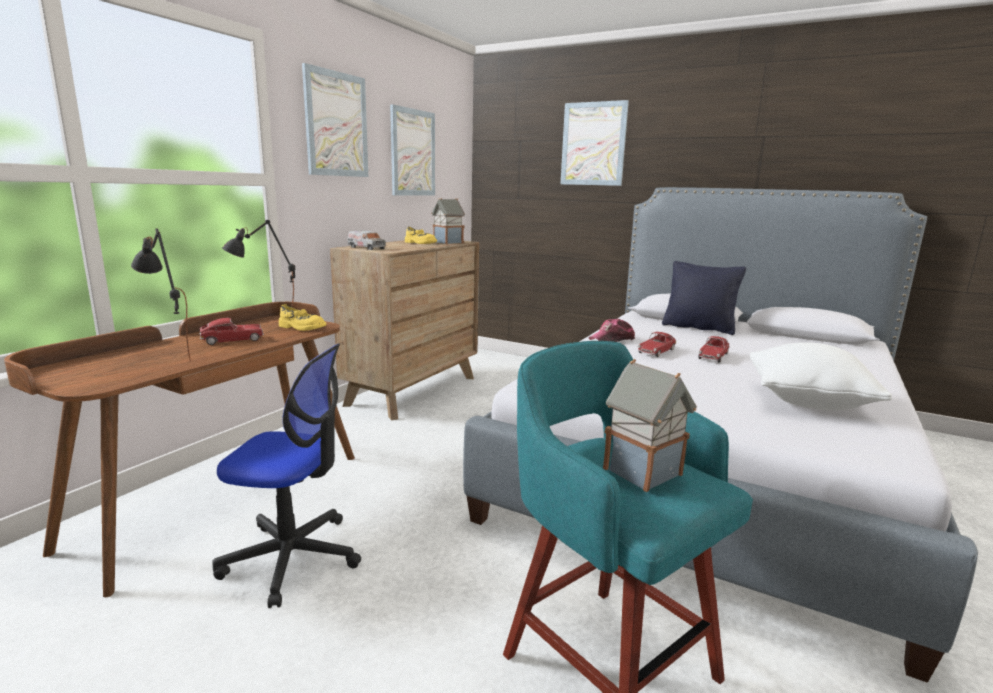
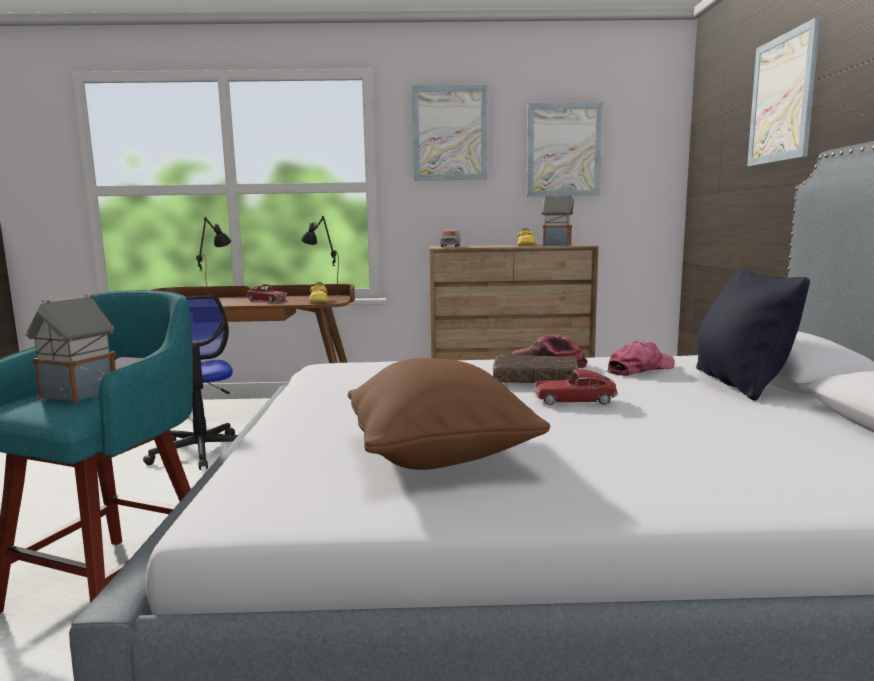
camera: 60 degrees right, 5 degrees down
(649, 331) = (640, 369): none -> cap
(656, 351) = (535, 379): toy car -> brown book
(807, 402) = (439, 456): white pillow -> brown pillow

